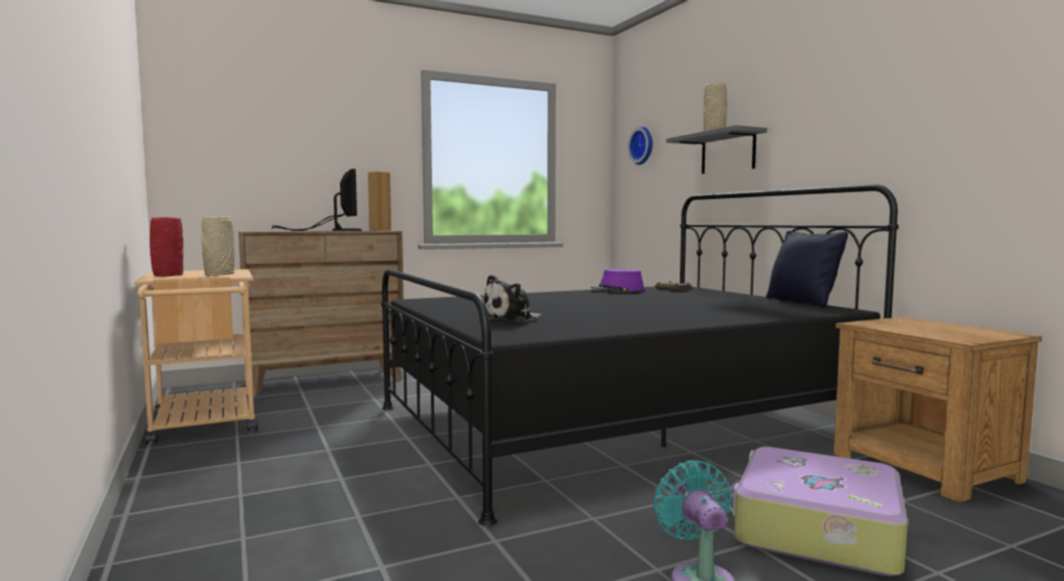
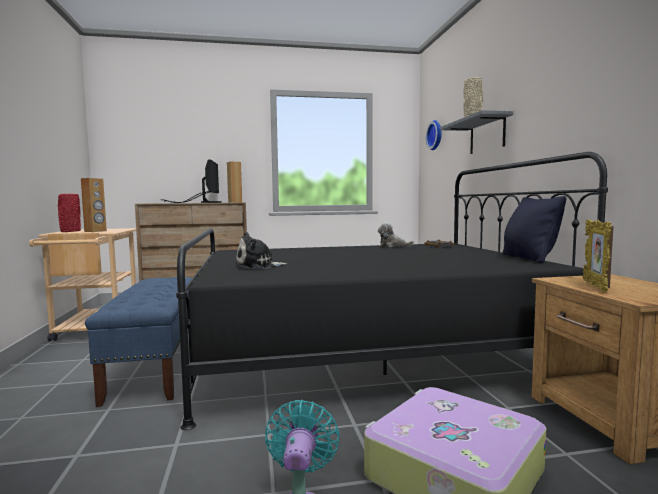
camera: 15 degrees right, 0 degrees up
(219, 275) = (95, 231): beige vase -> brown speaker
(361, 462) = (156, 366): none -> blue bench
(617, 290) = (392, 246): purple hat -> plush toy
(909, 329) = (595, 286): none -> picture frame

